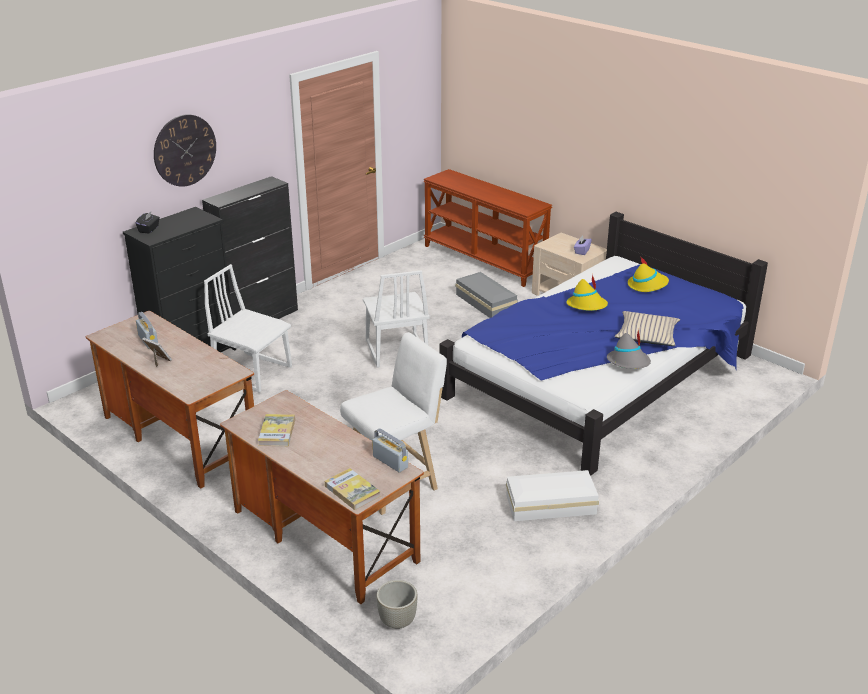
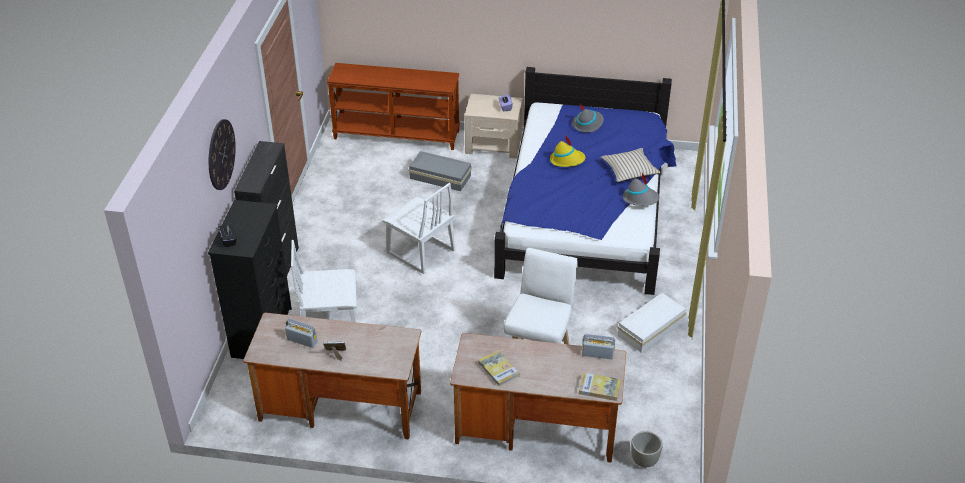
camera: 35 degrees left, 10 degrees up
(647, 285) = (587, 124): yellow hat -> grey hat

